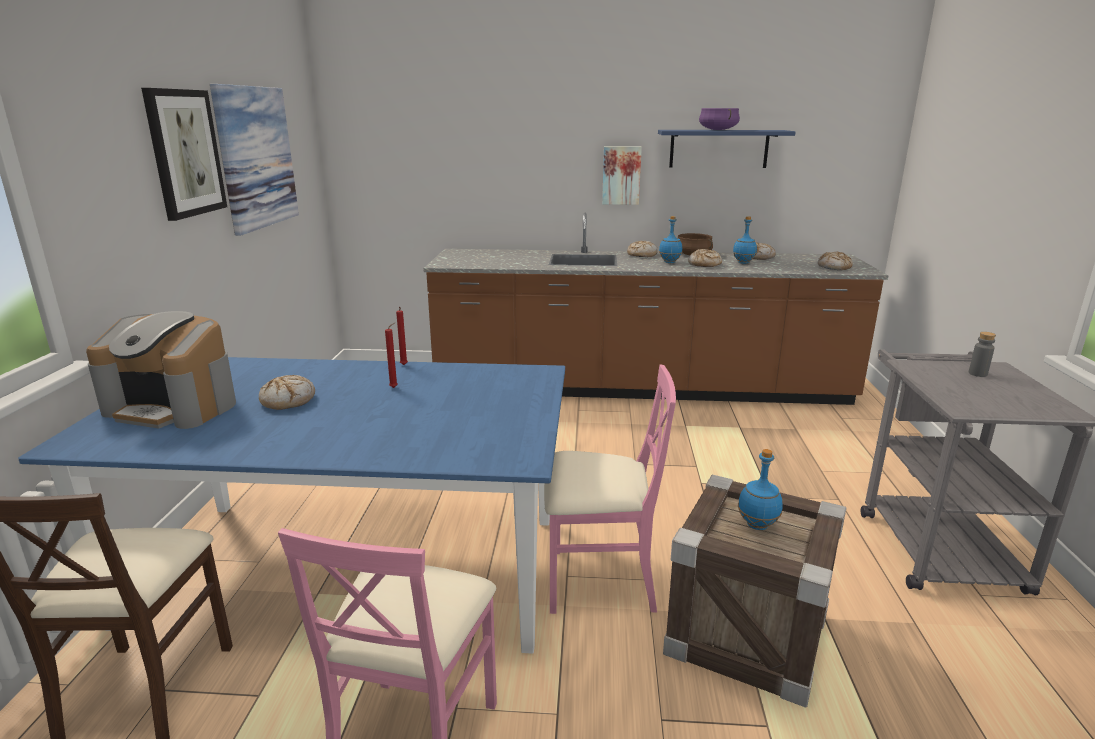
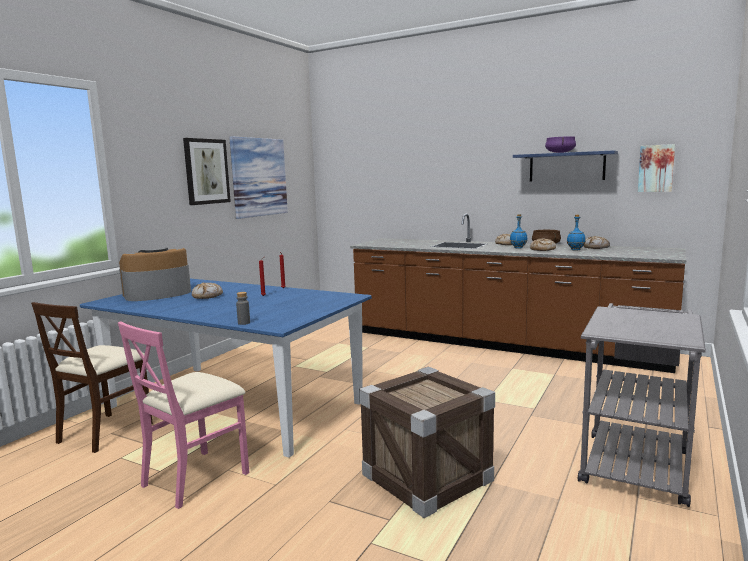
camera: 25 degrees right, 10 degrees down
(174, 406) = (157, 294): coffee machine -> coffee machine turned 105 degrees clockwise
(599, 581) = (361, 435): pink chair -> none
(621, 175) = (495, 188): picture -> picture (656, 168)
(758, 525) = (426, 393): blue bottle -> none
(834, 267) = (647, 254): bread -> none
(977, 374) = (655, 318): grey bottle -> grey bottle (244, 323)

